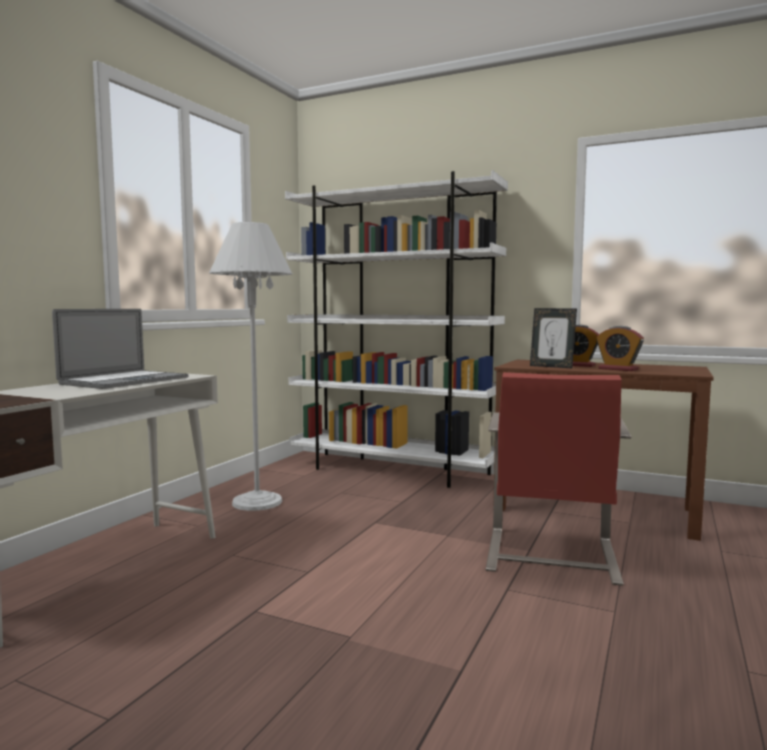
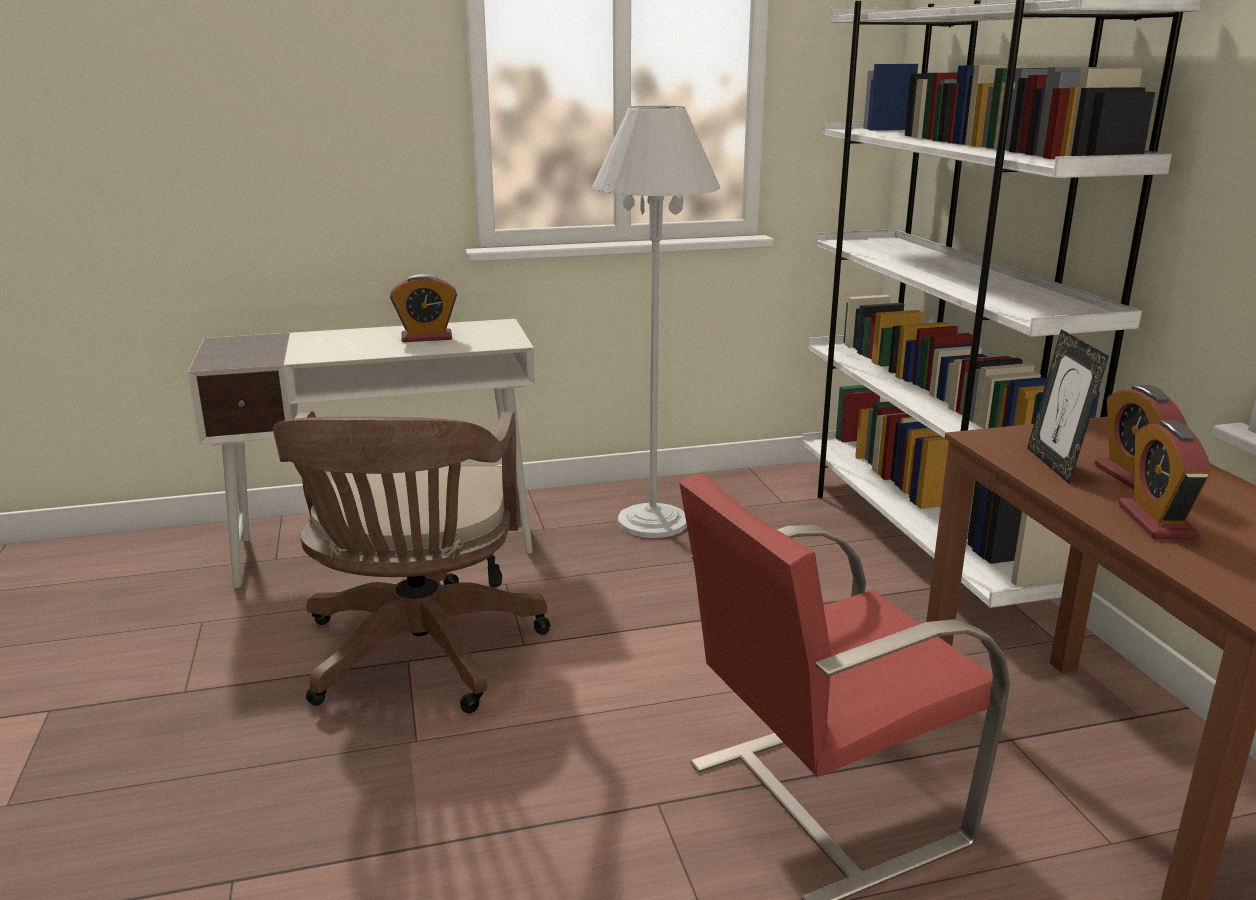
camera: 50 degrees right, 15 degrees up
(125, 380) = (426, 337): laptop -> alarm clock
(258, 606) = (419, 656): none -> brown office chair

